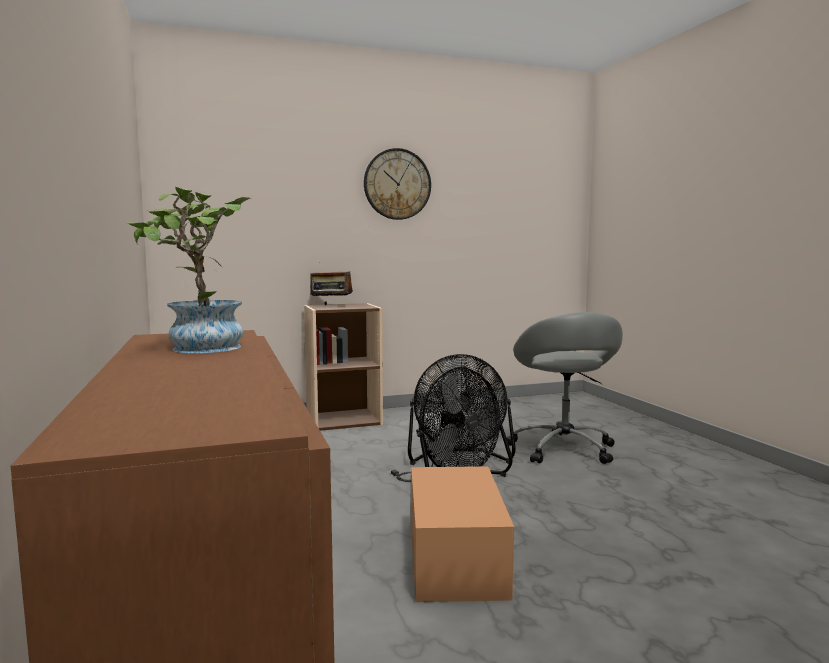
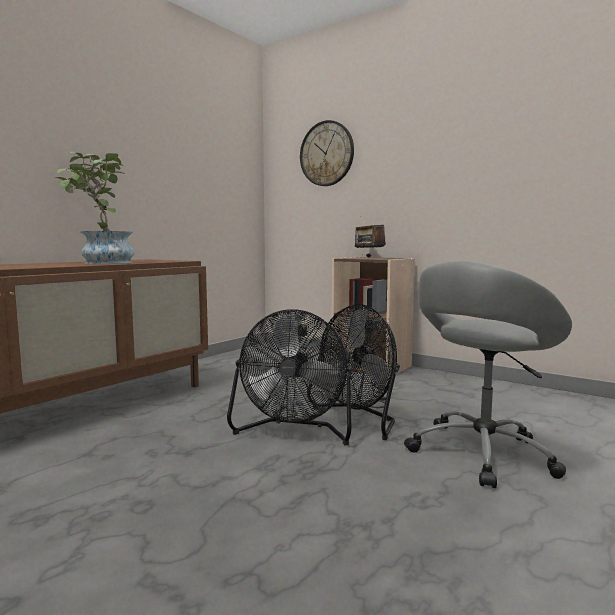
camera: 55 degrees right, 0 degrees up
(397, 184) = (451, 131): wall clock -> wall clock (327, 154)
(455, 558) = (139, 467): cardboard box -> none

